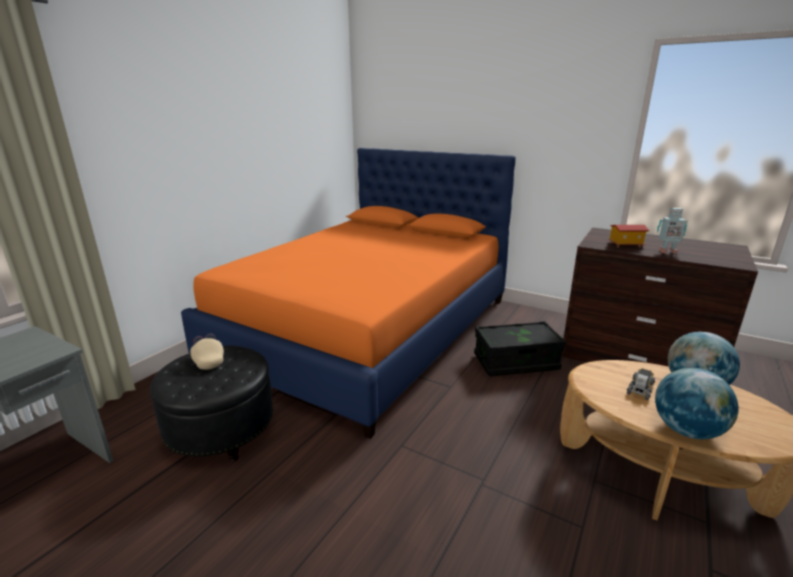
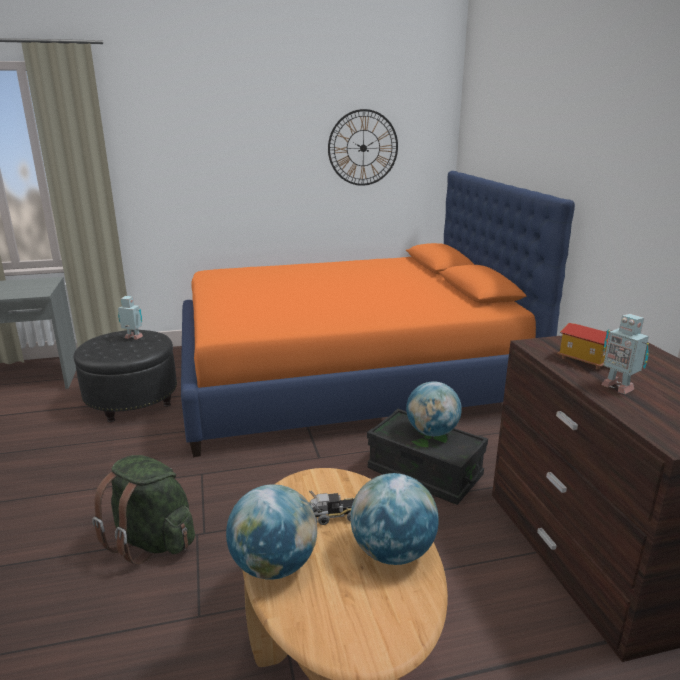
camera: 45 degrees right, 0 degrees up
(208, 360) = (133, 338): beige cap -> toy robot
(299, 132) = (363, 148): none -> wall clock
(464, 513) = (152, 541): none -> green backpack
(517, 331) = (431, 432): none -> globe

